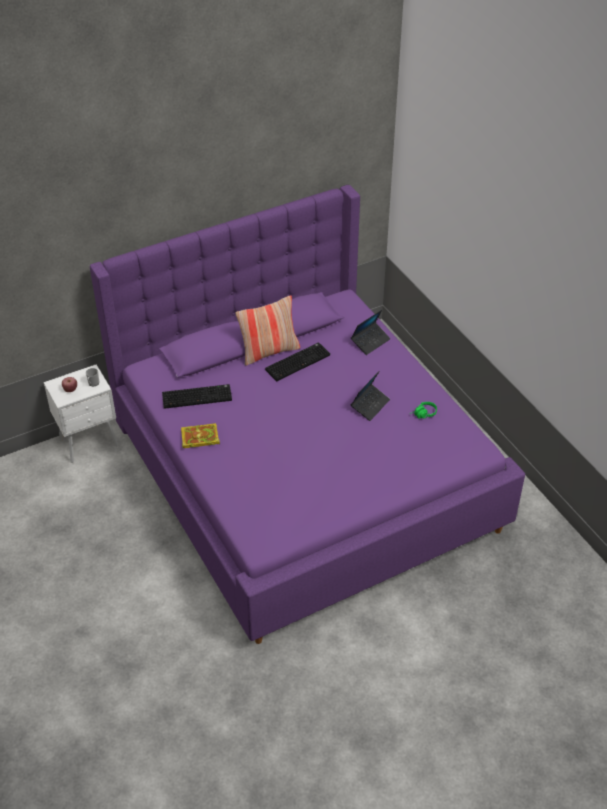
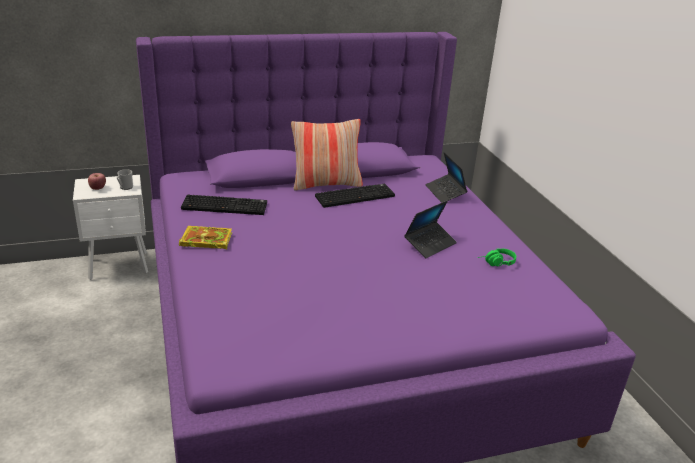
camera: 10 degrees right, 15 degrees down
(370, 341) = (445, 193): laptop -> laptop turned 105 degrees clockwise

